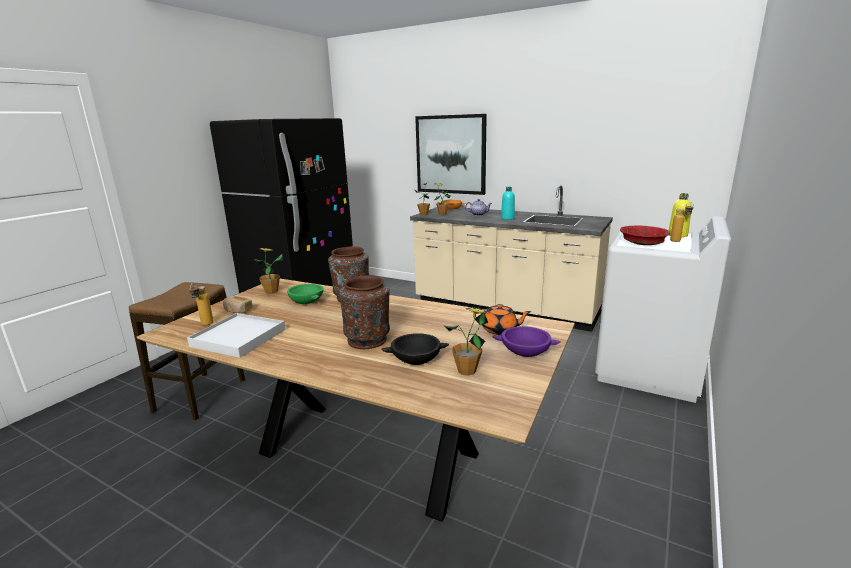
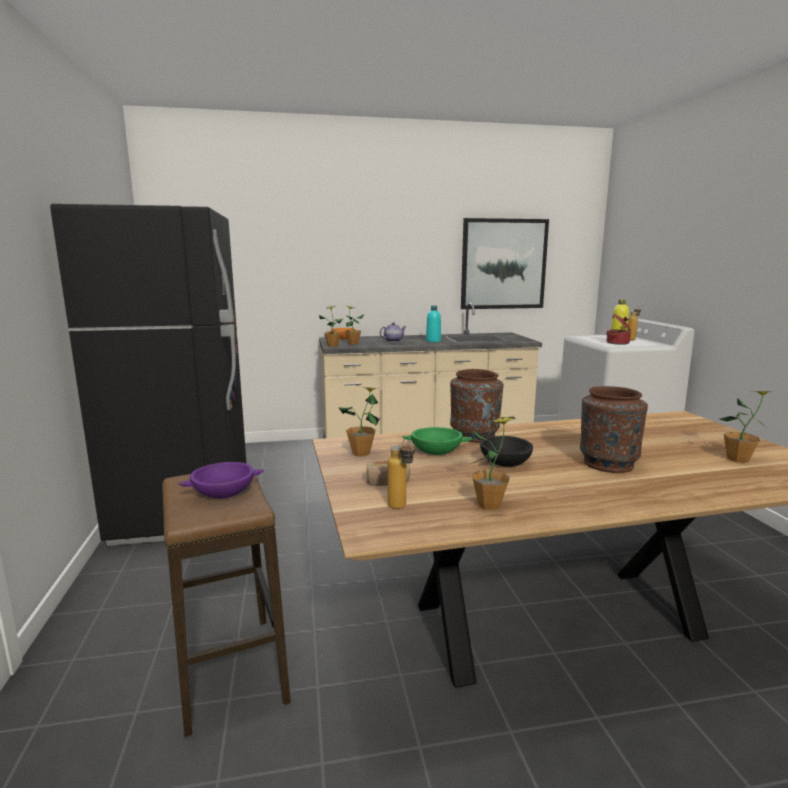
camera: 40 degrees left, 5 degrees down
(238, 338) = (489, 505): white tray -> potted plant
(416, 358) = (685, 463): black bowl -> black bowl (505, 461)
(450, 154) = (331, 274): picture -> picture (503, 264)
(500, 330) = (664, 427): orange teapot -> none
(525, 350) = (721, 435): purple bowl -> purple bowl (224, 491)
(643, 242) = (618, 343): red bowl -> cooking pot

